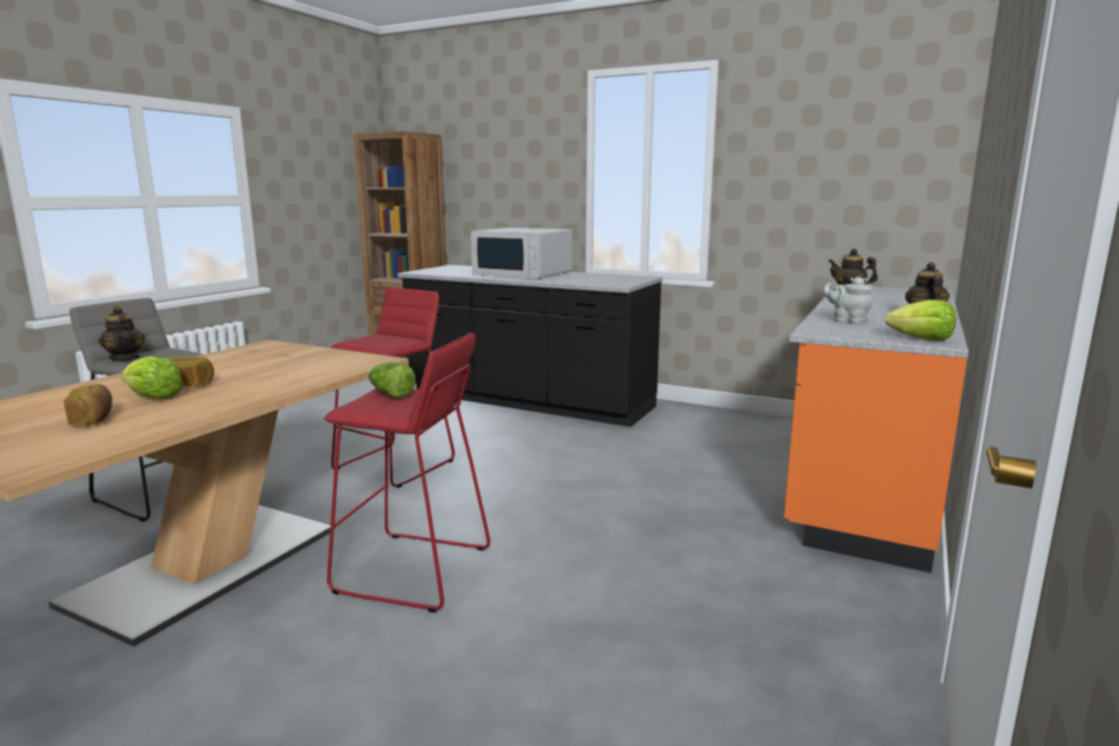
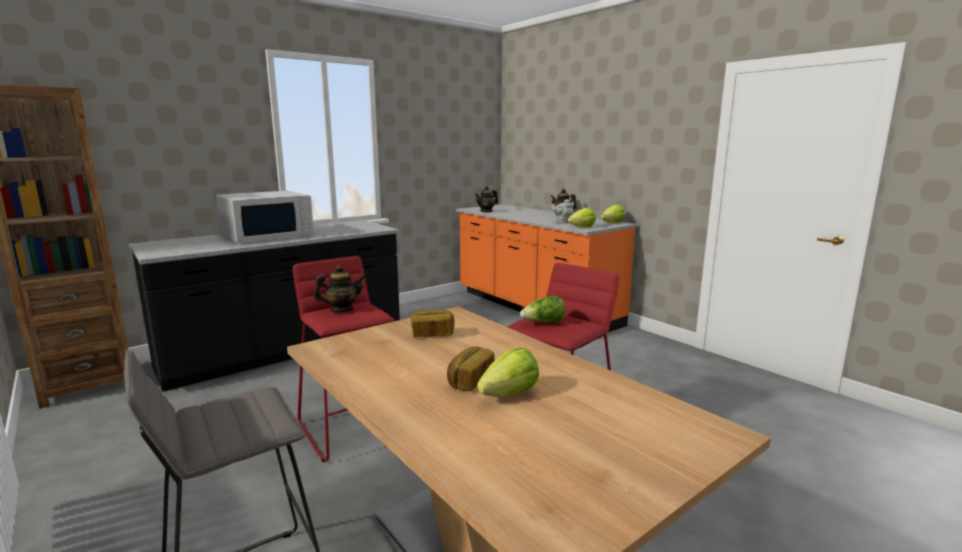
camera: 65 degrees left, 0 degrees up
(93, 419) = (576, 417): bread -> bread (432, 334)
(125, 358) = (223, 432): teapot -> teapot (341, 309)
(824, 330) = (582, 227): none -> lettuce

